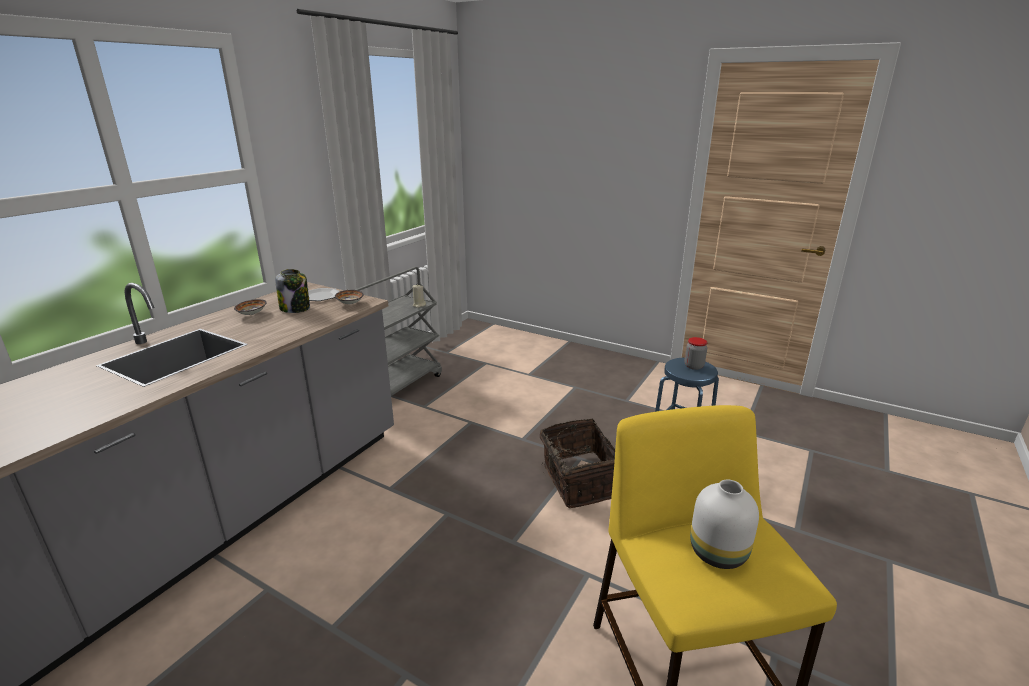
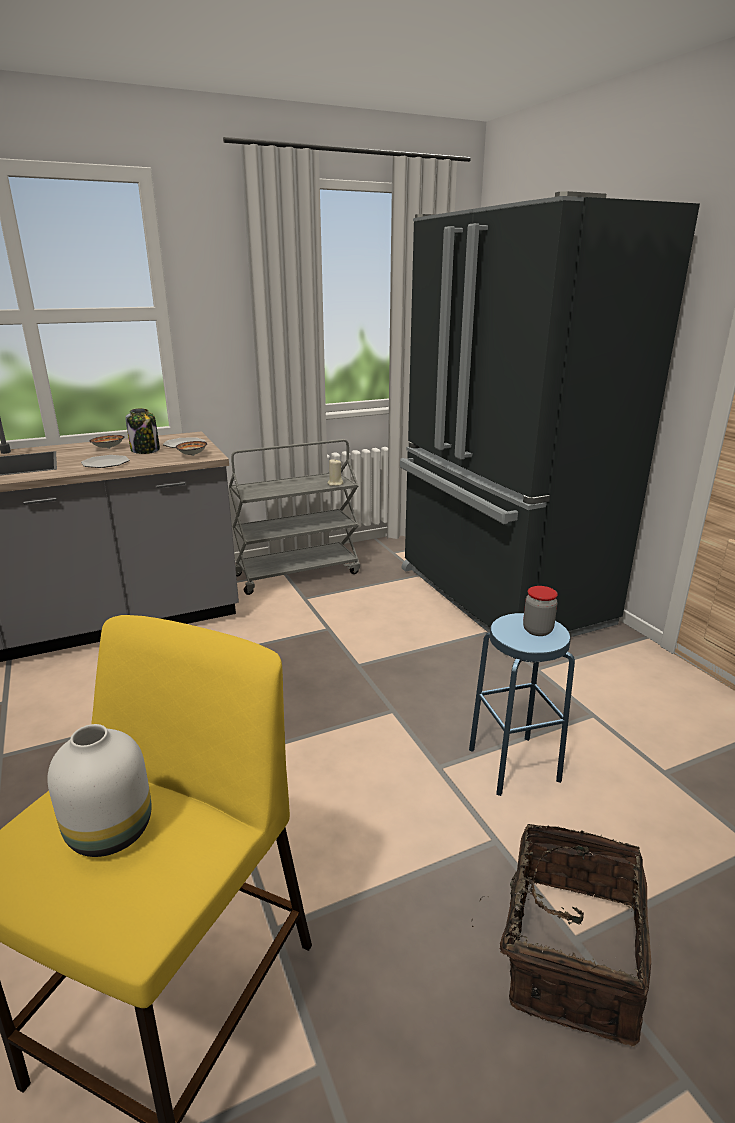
camera: 35 degrees right, 0 degrees up
(286, 328) = (105, 463): none -> plate
(553, 362) = (498, 596): none -> black fridge
(578, 481) = (358, 734): basket -> basket (567, 954)

